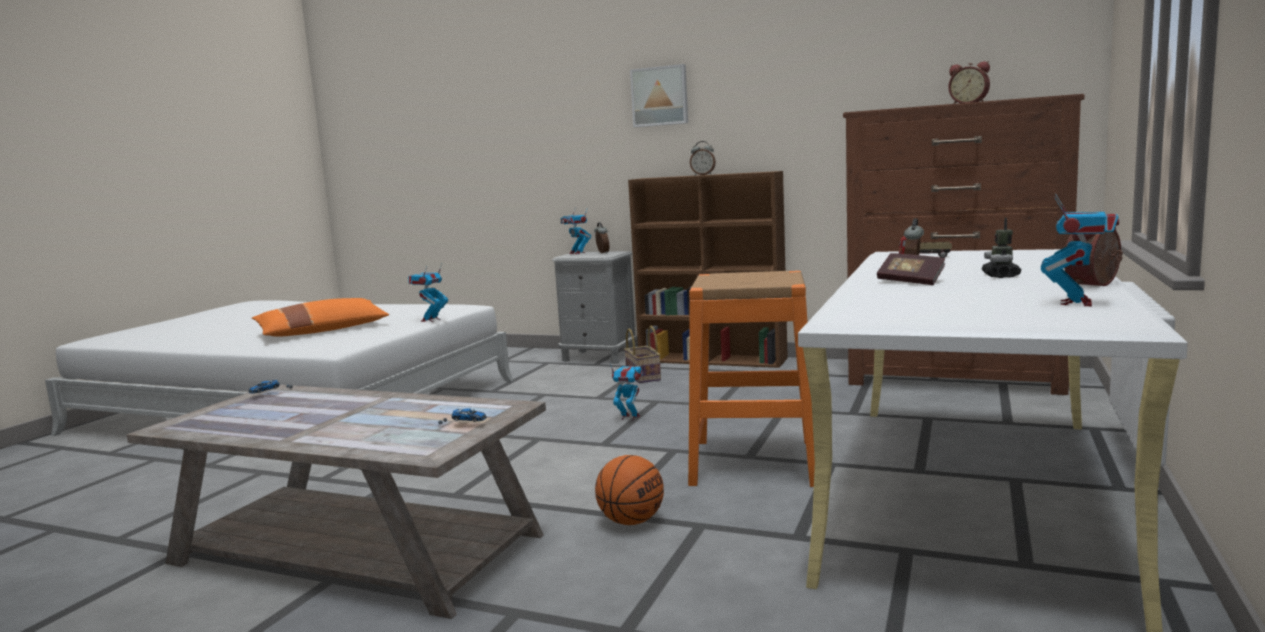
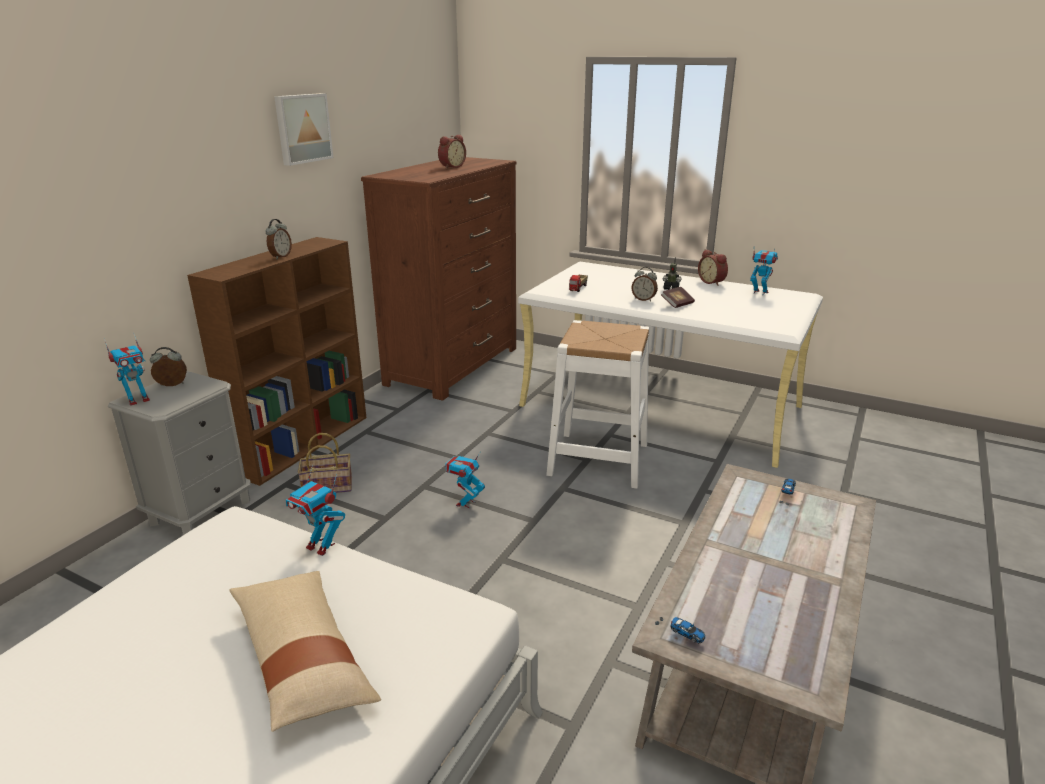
camera: 85 degrees left, 15 degrees up
(322, 330) = (302, 659): orange pillow -> beige pillow
(631, 521) = (697, 515): basketball -> none
(660, 96) = (186, 165): picture -> picture (302, 128)
(753, 462) = (598, 459): orange stool -> white stool

